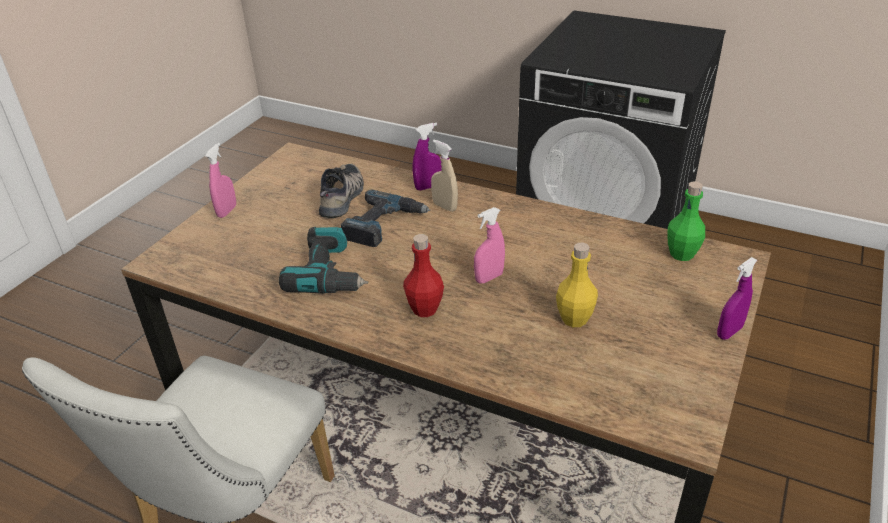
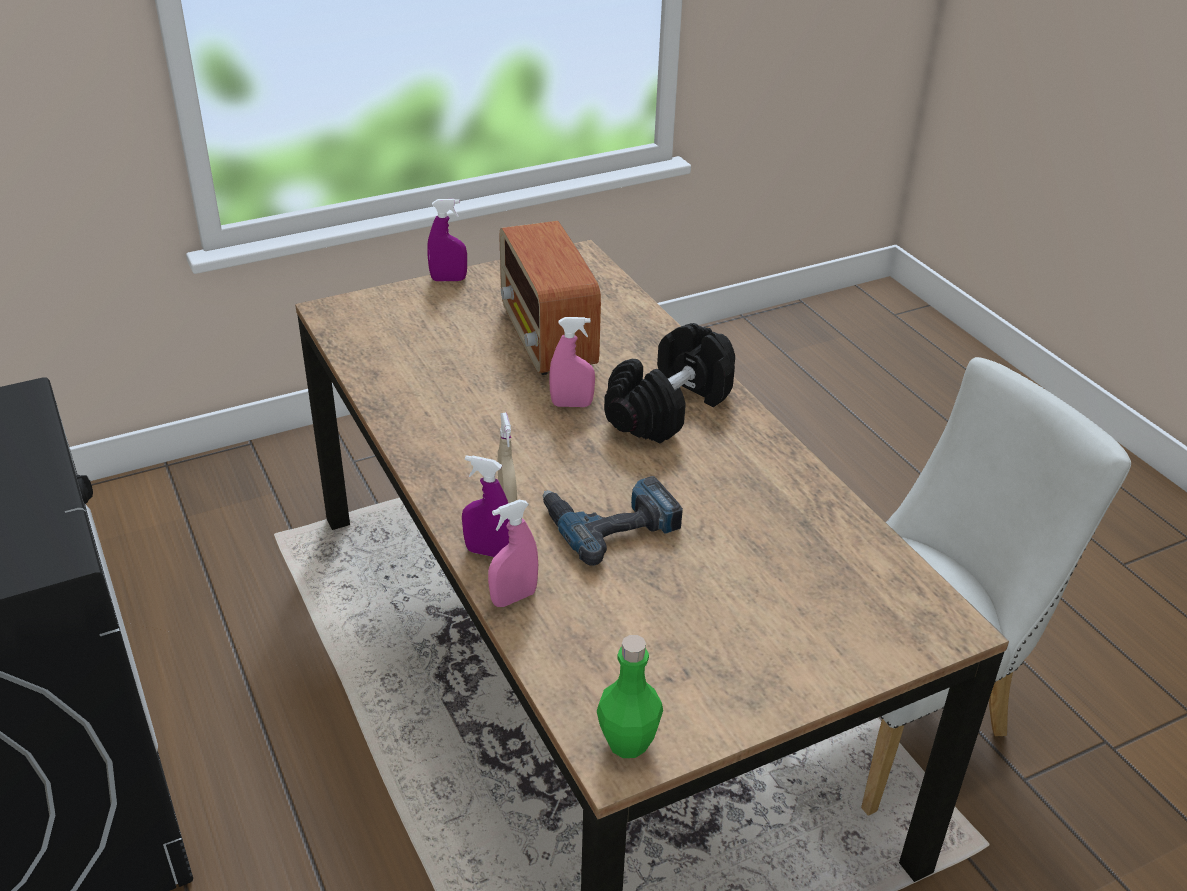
camera: 145 degrees left, 0 degrees up
(227, 211) = (811, 671): pink spray bottle -> pink spray bottle (514, 598)
(329, 274) = (733, 491): power drill -> none
(343, 197) = (619, 601): shoe -> none
(424, 309) = (669, 407): red bottle -> black dumbbell
(574, 319) = (548, 339): yellow bottle -> radio
(681, 254) = (367, 337): green bottle -> green bottle (628, 742)

